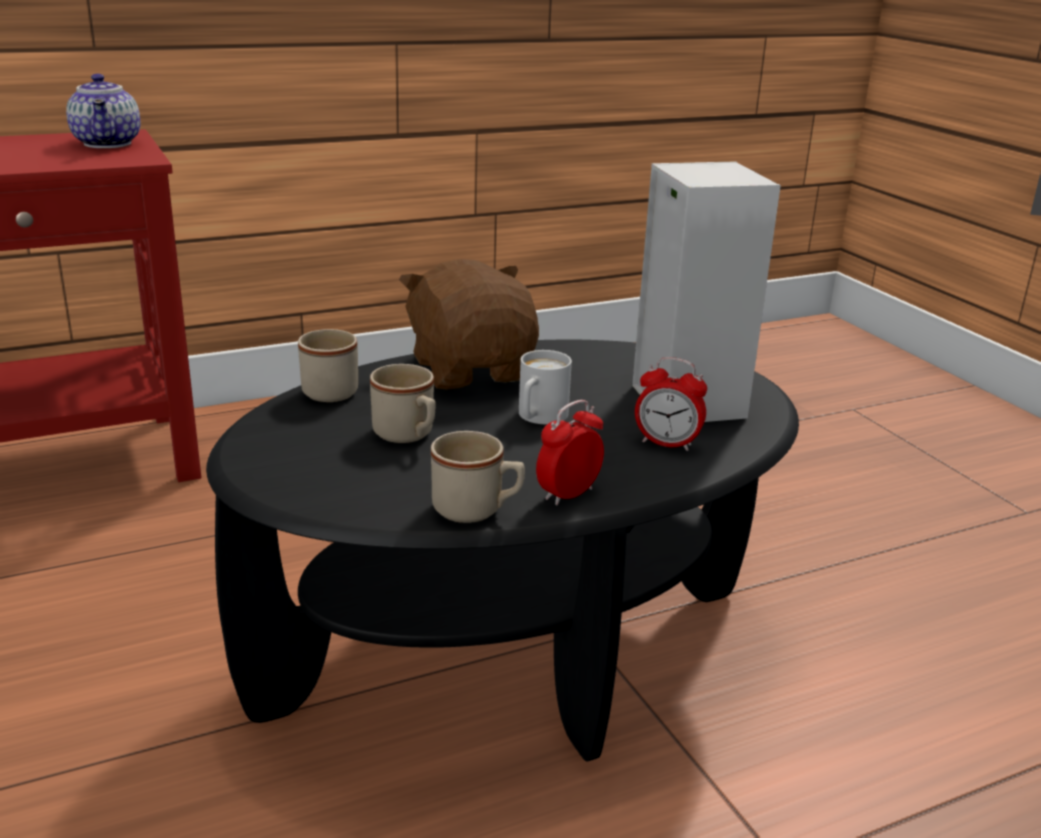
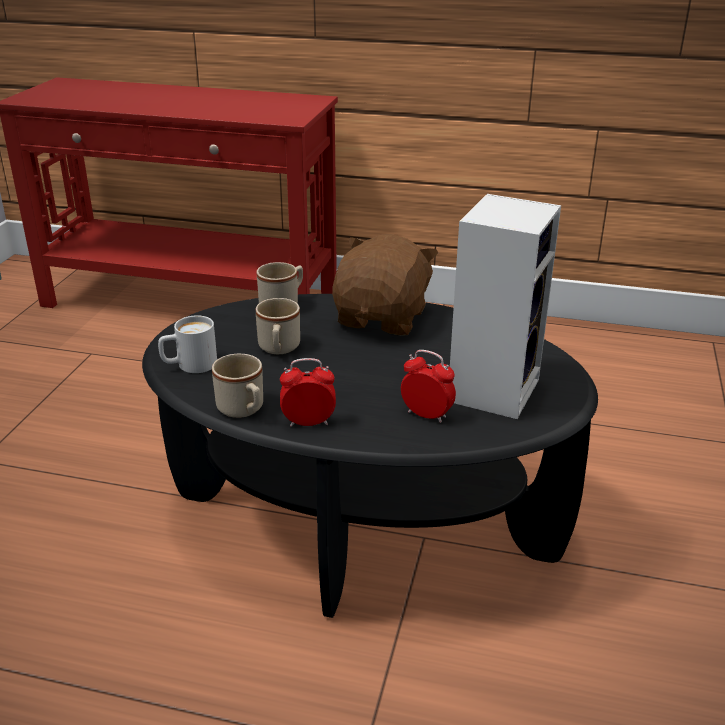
camera: 40 degrees right, 5 degrees up
(109, 144) = (295, 105): teapot -> none
(538, 418) = (371, 366): white mug -> white mug (189, 365)
(667, 443) = (426, 415): alarm clock -> alarm clock turned 150 degrees clockwise

